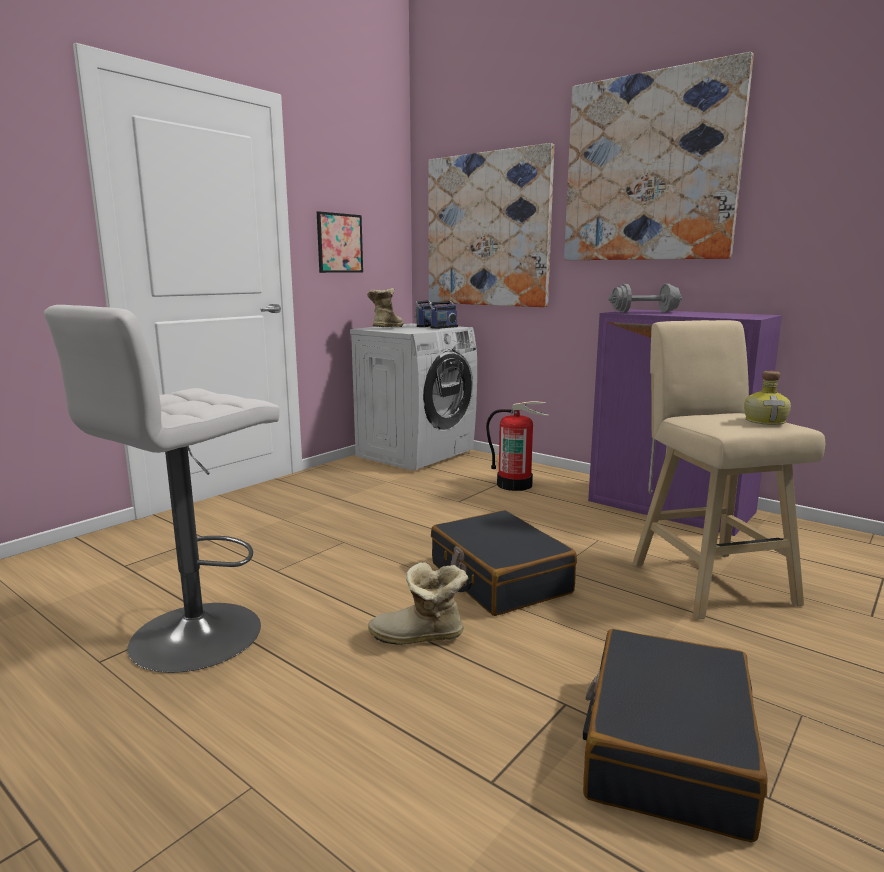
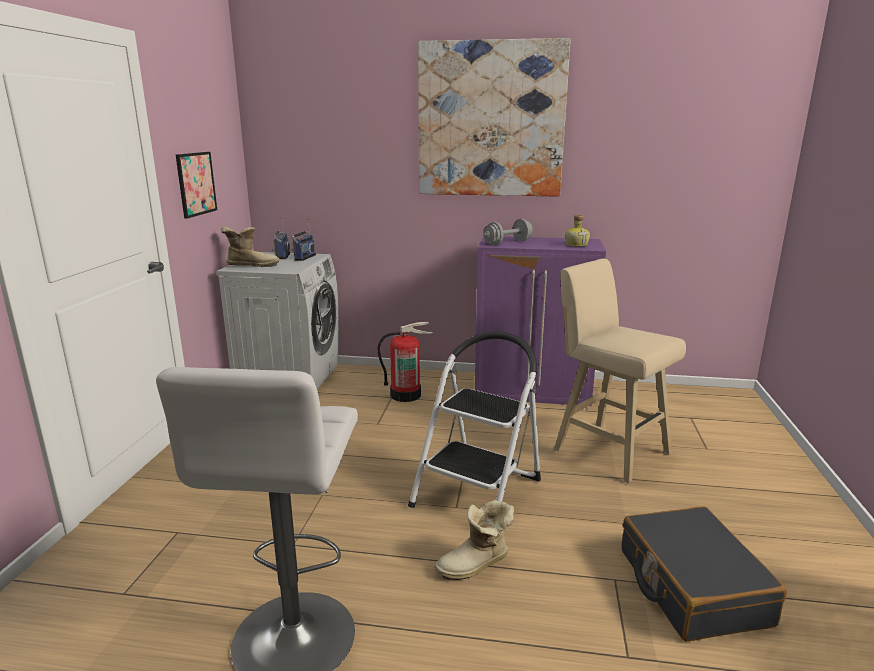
camera: 30 degrees left, 5 degrees up
(385, 328) = (251, 265): boot -> boot turned 90 degrees clockwise
(487, 230) = (336, 163): picture -> none
(498, 578) = (480, 491): black suitcase -> step ladder
(765, 421) = (650, 336): bottle -> bottle (576, 244)

